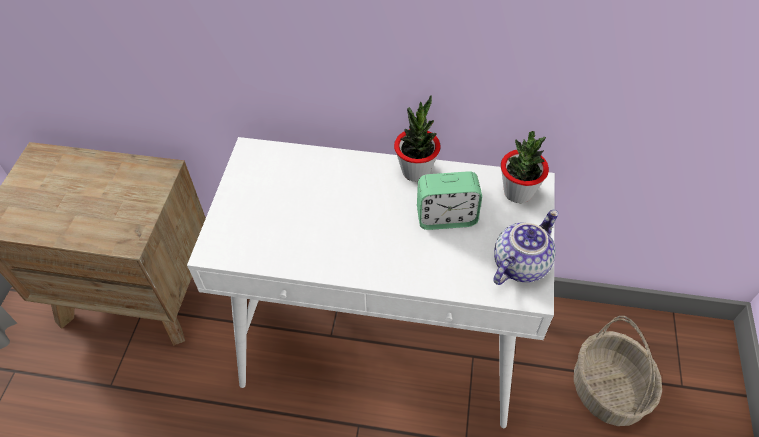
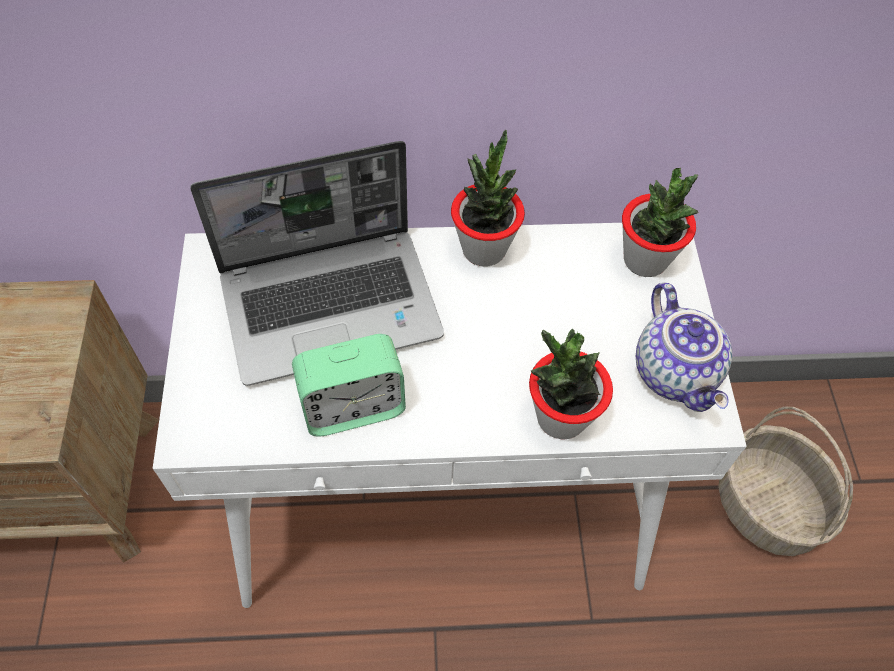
camera: 15 degrees left, 5 degrees up
(314, 189) = (332, 304): none -> laptop
(437, 277) = (560, 417): none -> potted plant
(446, 217) = (549, 317): alarm clock -> alarm clock (353, 407)
(519, 263) = (676, 373): teapot -> teapot turned 135 degrees clockwise

